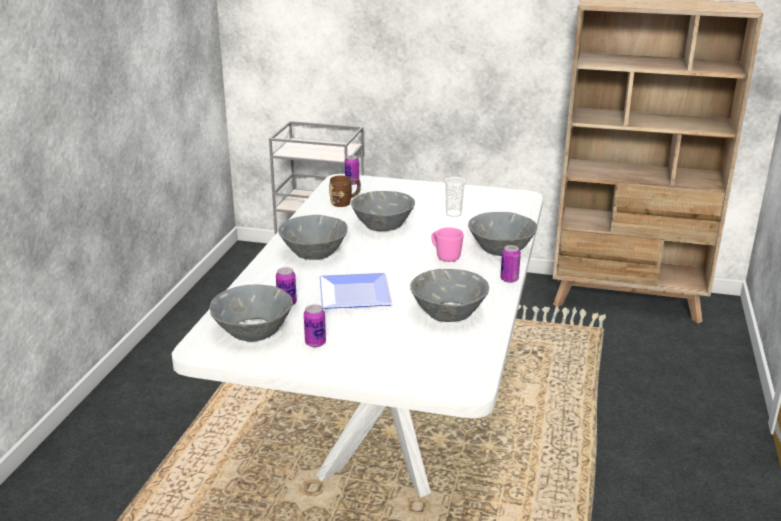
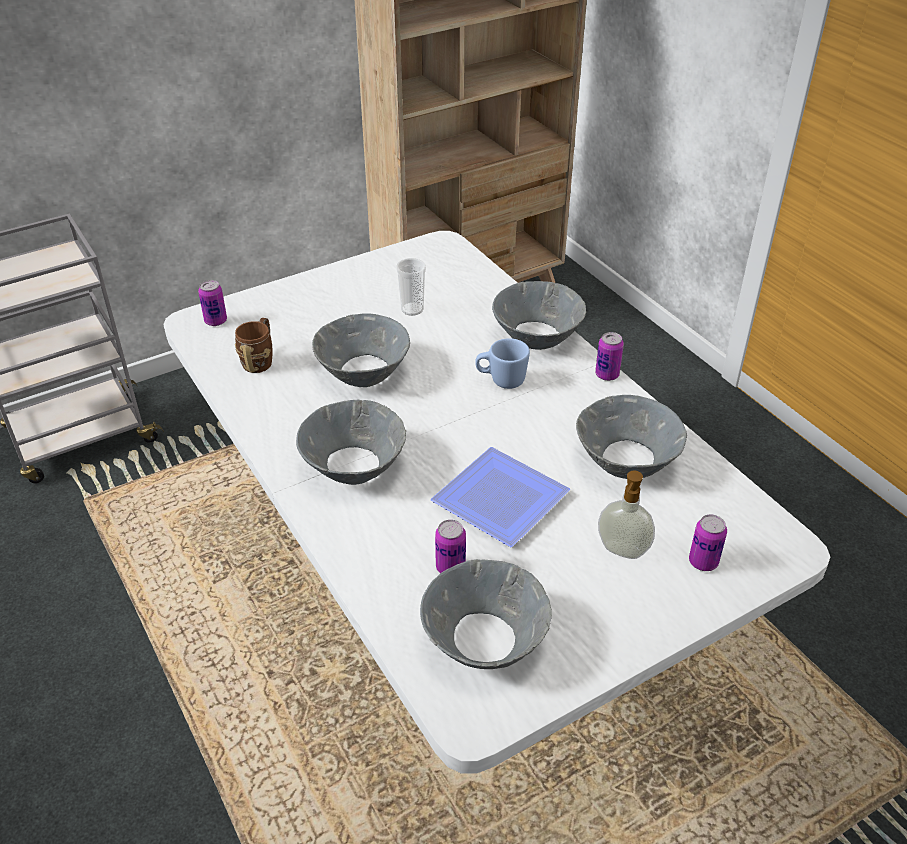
camera: 45 degrees left, 15 degrees up
(315, 343) = (575, 603): can -> can (703, 562)
(375, 340) = (622, 551): none -> soap dispenser
(445, 256) = (501, 380): pink mug -> blue mug

